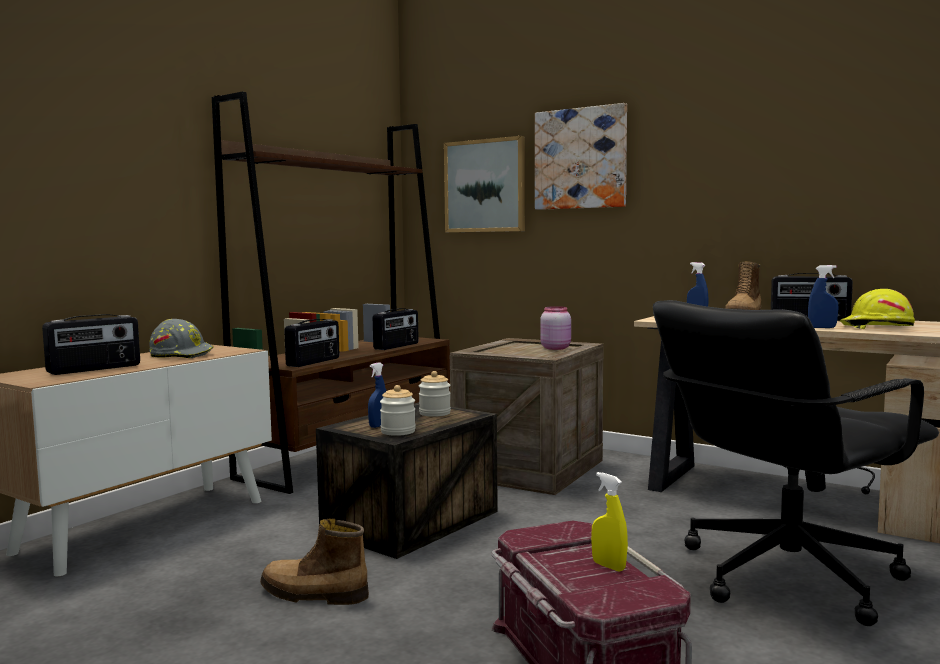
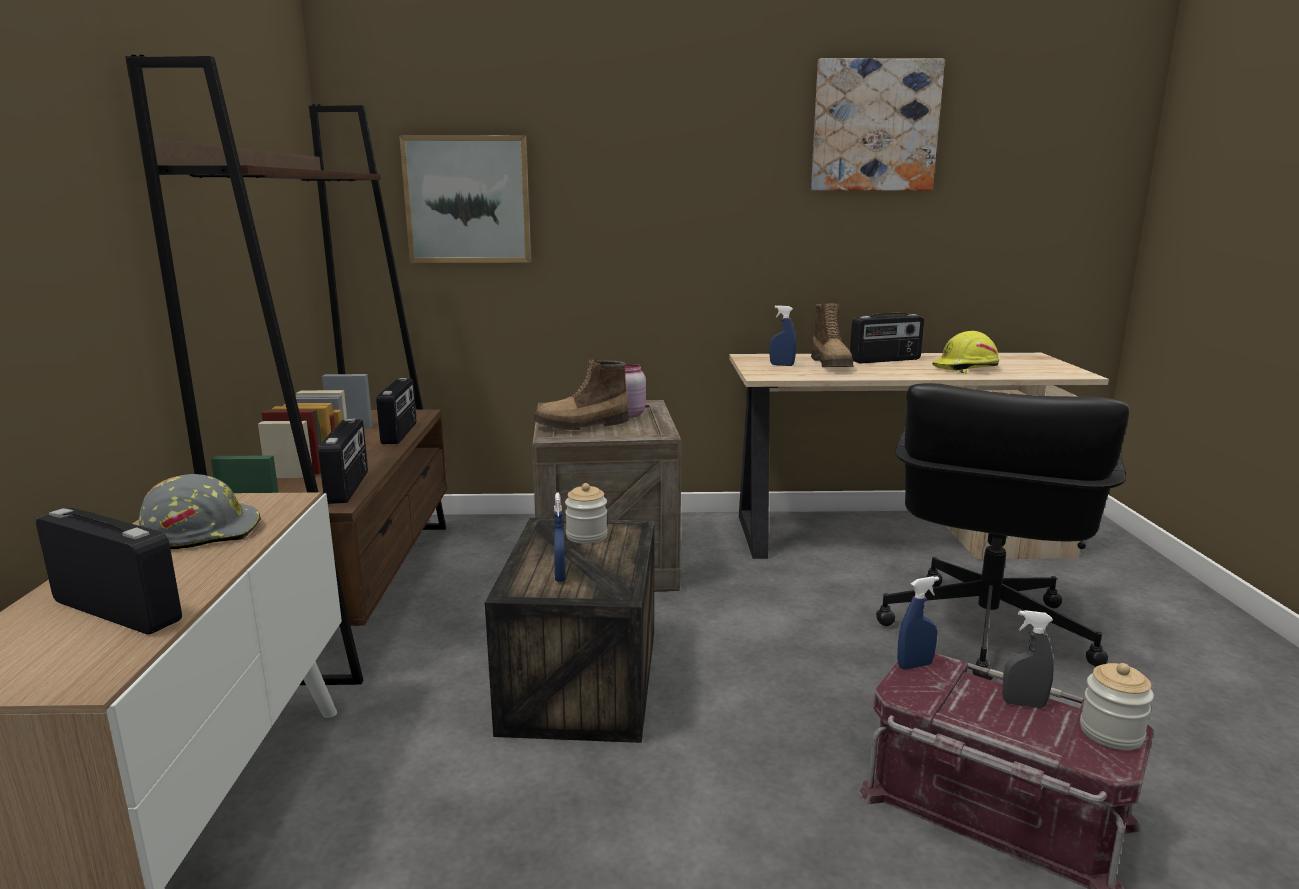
camera: 35 degrees left, 10 degrees up
(95, 369) = (119, 610): radio -> radio turned 75 degrees counterclockwise
(313, 595) = (623, 842): boot -> boot (582, 425)
(398, 431) = (603, 581): jar -> jar (1111, 733)
(581, 158) = (608, 171): picture -> picture (874, 126)
(608, 566) = (1023, 704): yellow spray bottle -> grey spray bottle
(822, 327) = (932, 374): blue spray bottle -> blue spray bottle (915, 665)

